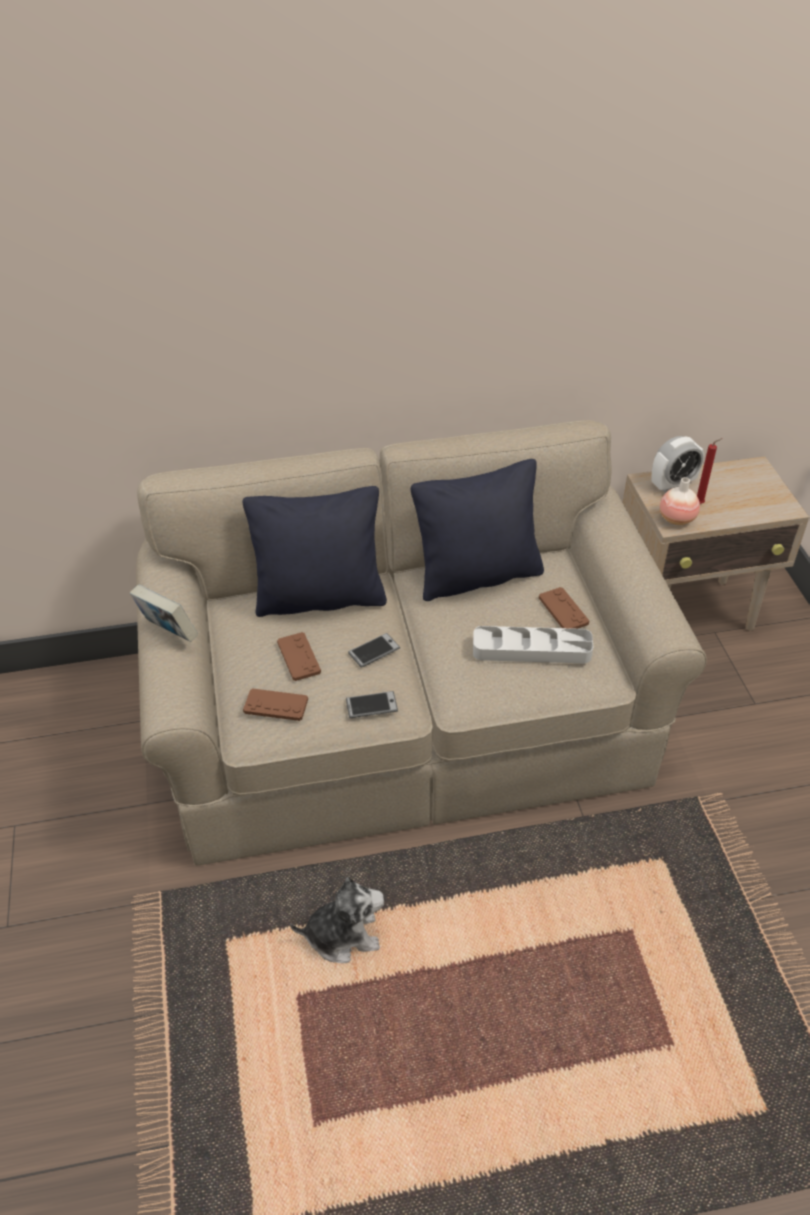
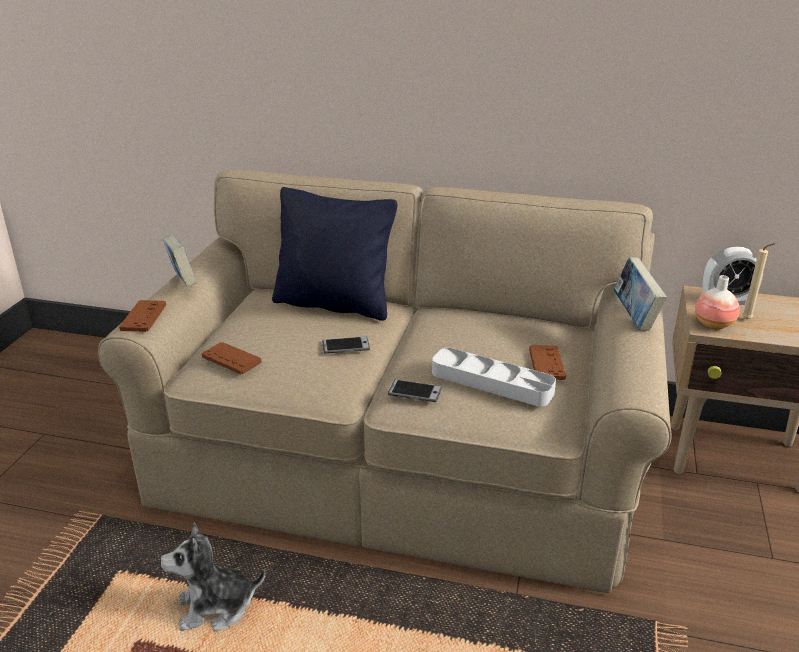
camera: 25 degrees right, 15 degrees down
(298, 657) = (279, 333): brown game controller -> brown game controller (143, 317)
(343, 935) = (216, 607): plush toy -> plush toy turned 150 degrees clockwise
(371, 705) = (310, 381): phone -> phone (415, 391)
(477, 576) = (484, 323): black pillow -> none
(622, 541) = (635, 317): none -> book
(700, 503) = (748, 319): red candle -> beige candle

